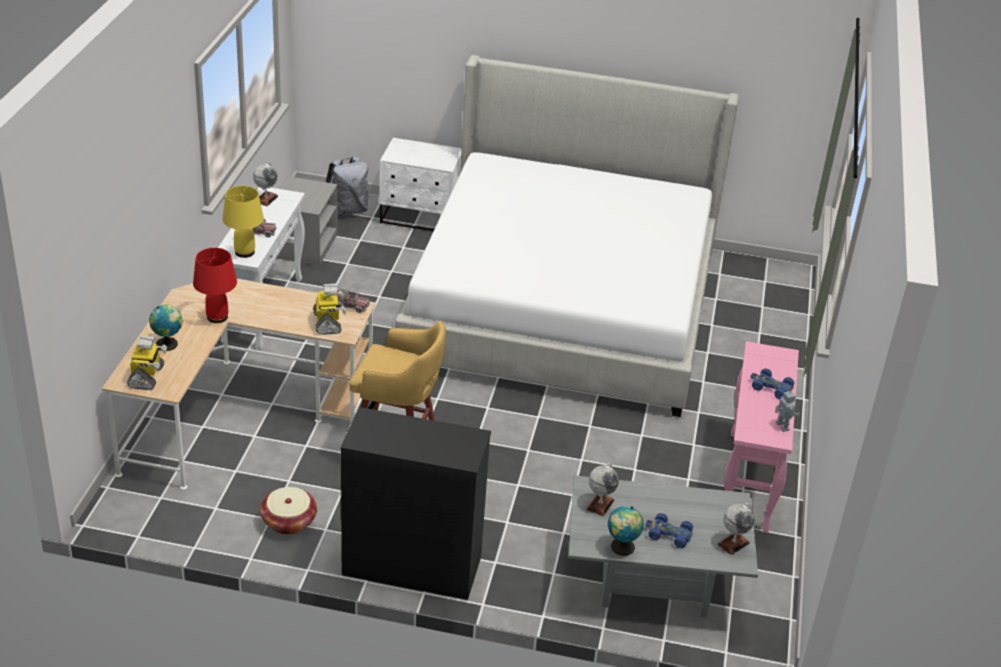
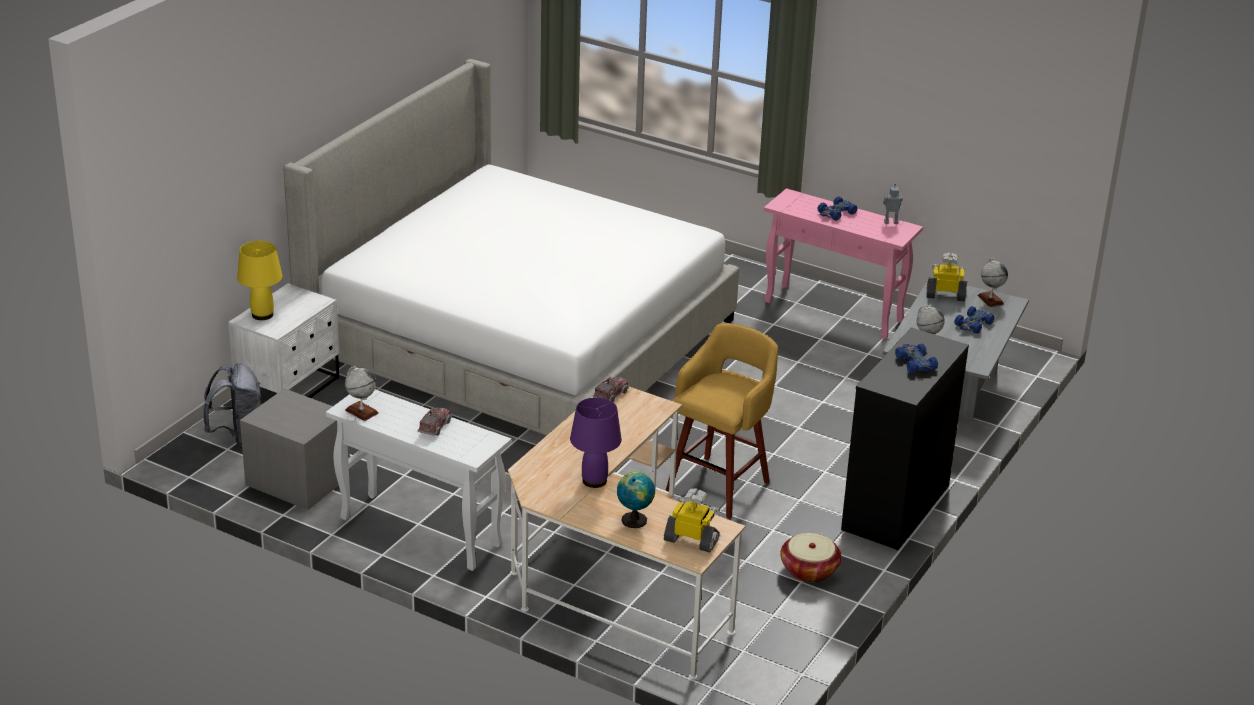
camera: 70 degrees left, 5 degrees down
(217, 317) = (595, 481): red table lamp -> purple table lamp
(244, 252) = (474, 442): yellow table lamp -> yellow table lamp (262, 315)
(328, 323) = (636, 413): toy robot -> toy robot (945, 295)
(420, 439) = (915, 363): none -> blue toy car
(621, 548) = (985, 349): globe -> none

